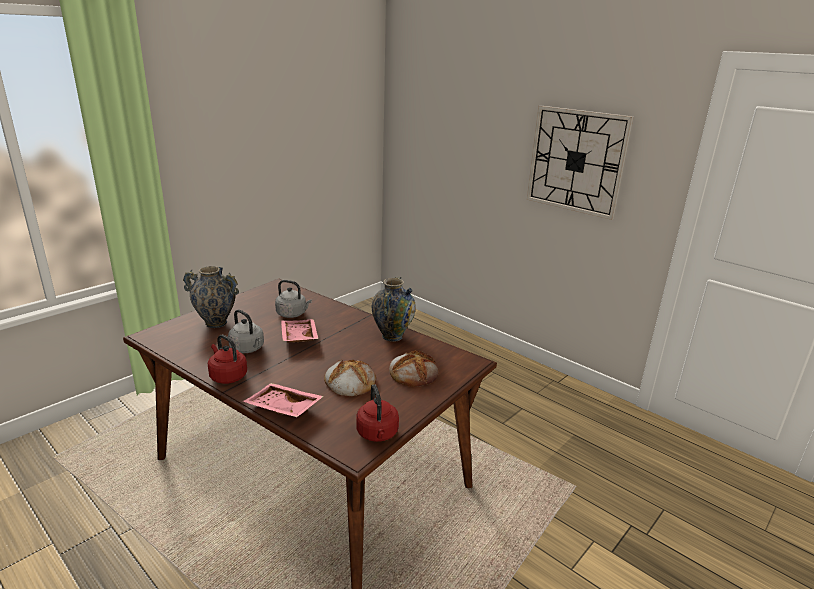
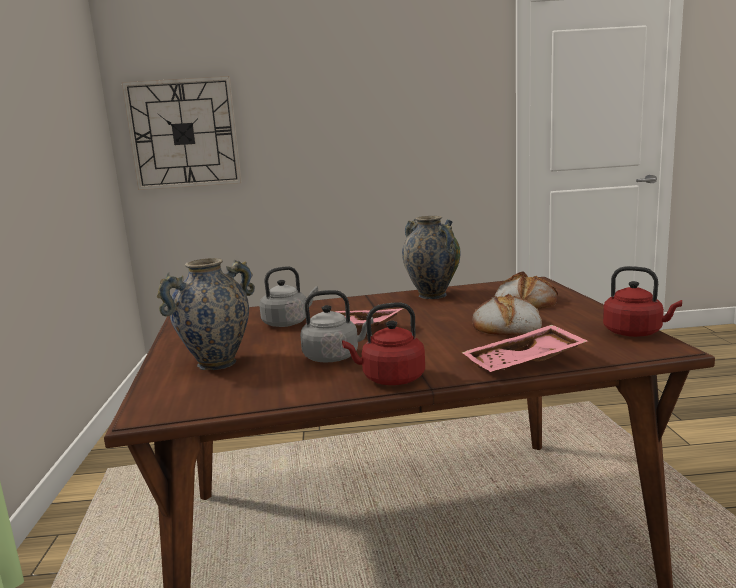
camera: 45 degrees left, 10 degrees down
(576, 161) = (403, 114): wall clock -> wall clock (183, 134)

